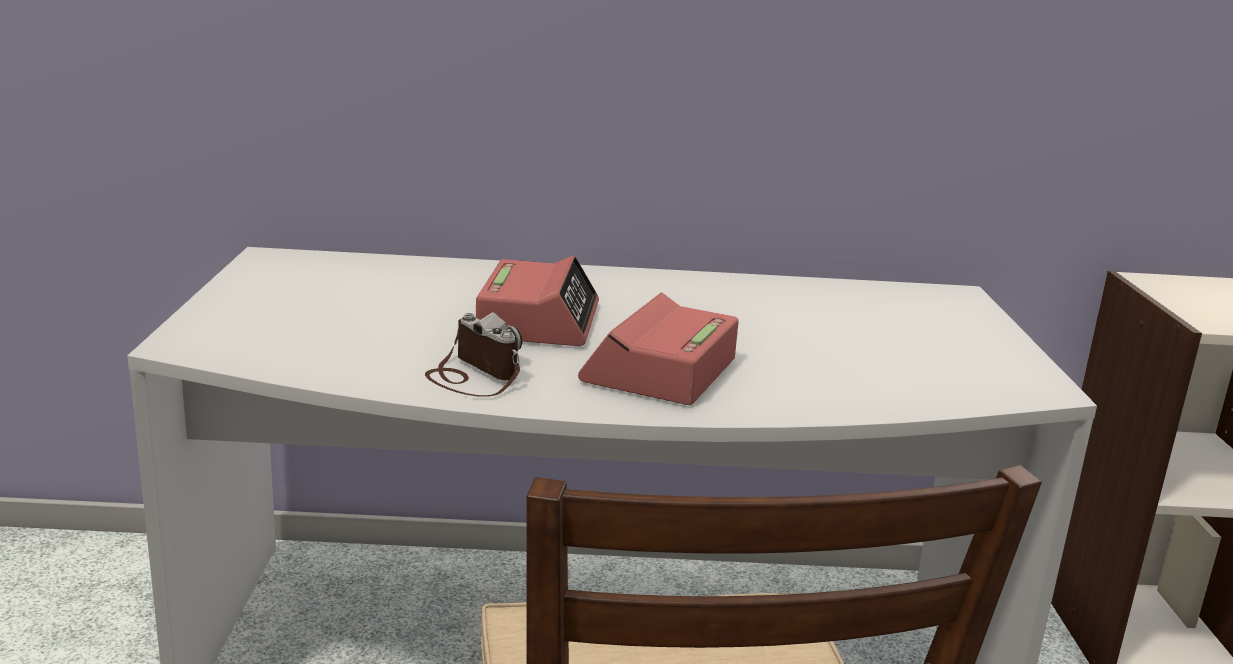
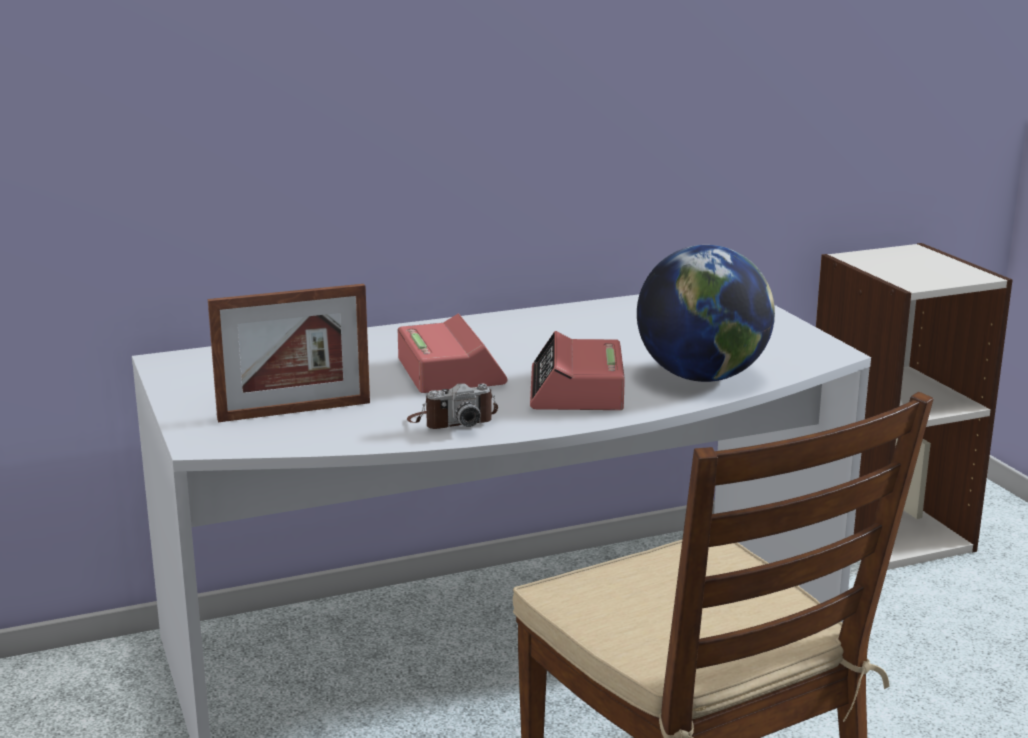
camera: 20 degrees left, 0 degrees up
(320, 330) = (294, 411): none -> picture frame
(473, 376) = (452, 421): camera -> camera turned 135 degrees clockwise
(836, 385) = (702, 377): none -> globe

